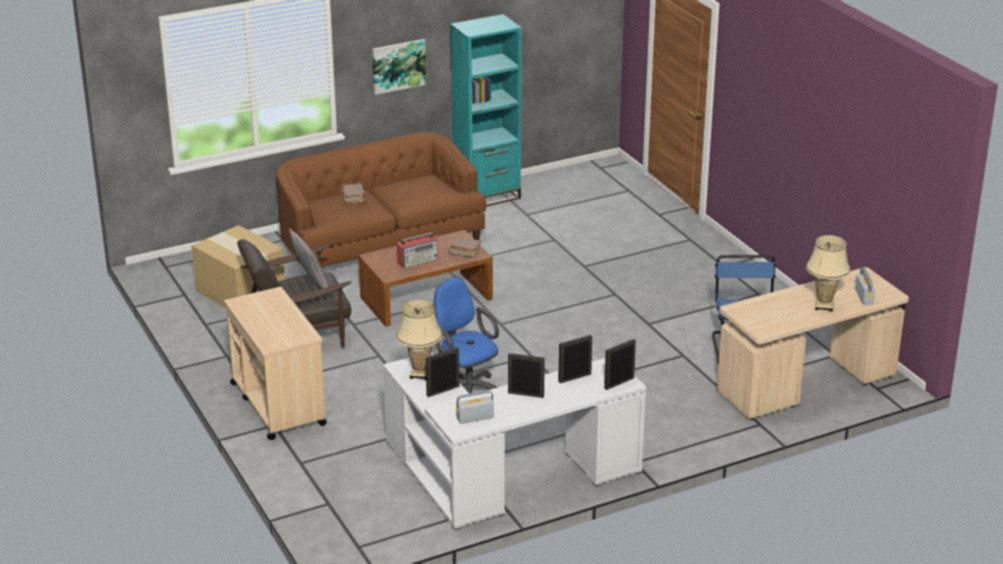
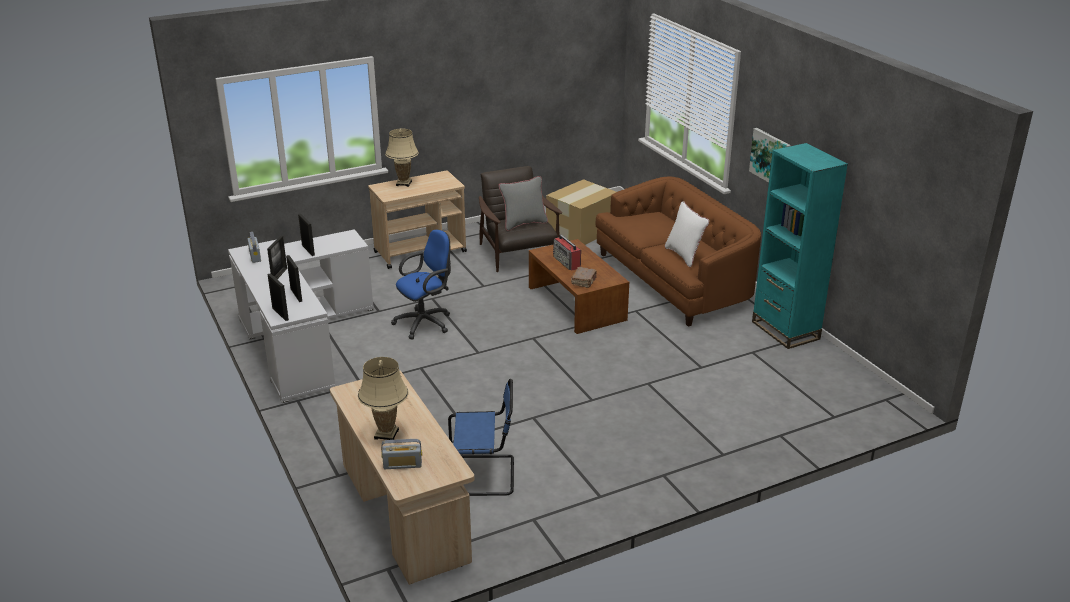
camera: 90 degrees right, 0 degrees up
(353, 198) = (661, 225): brown book -> none
(420, 374) = (335, 242): beige table lamp -> beige table lamp (404, 183)
(428, 191) = (684, 255): none -> white pillow

